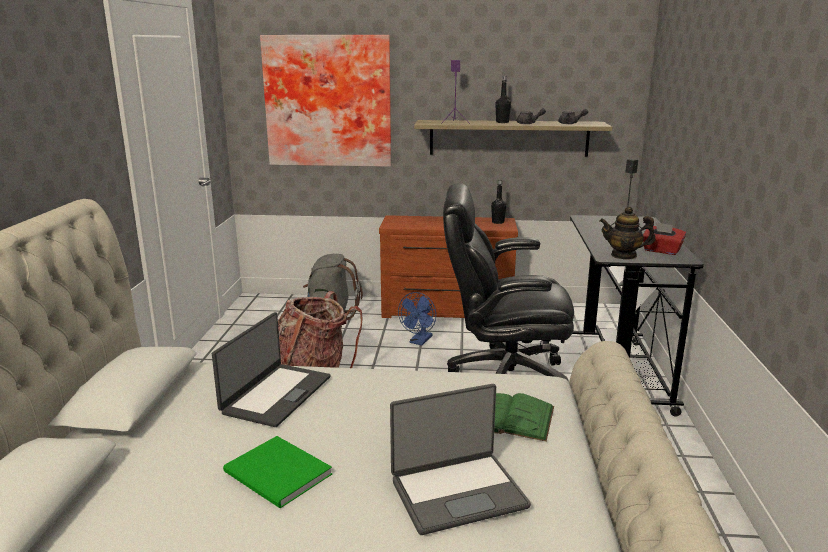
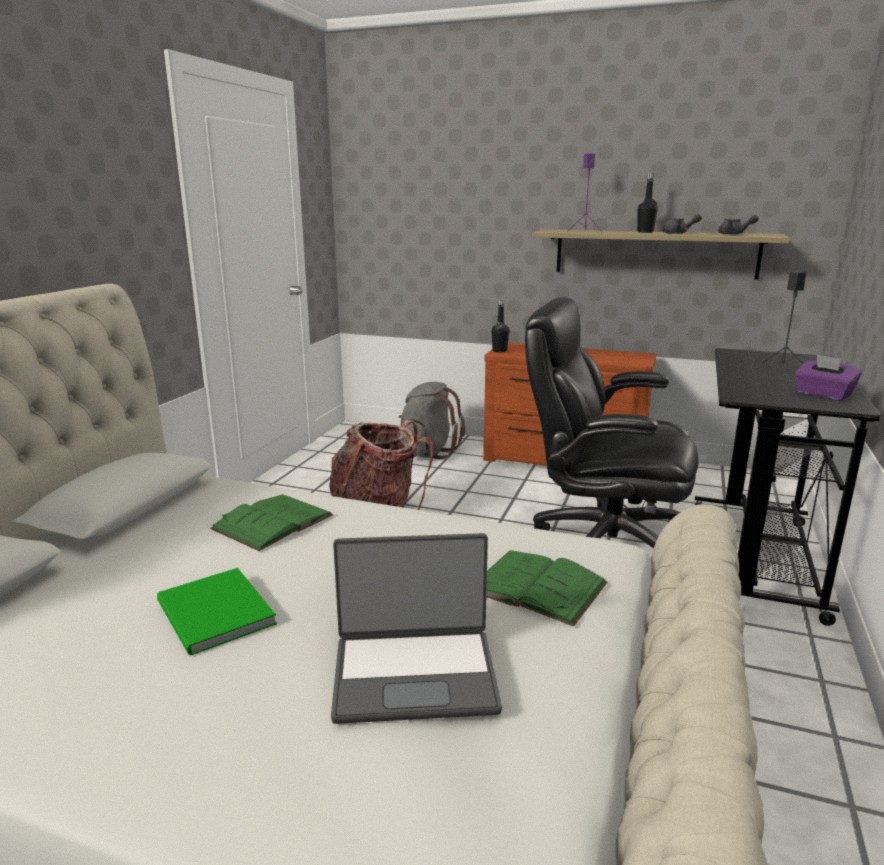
camera: 15 degrees right, 0 degrees up
(275, 394) = (272, 522): laptop -> green book
(328, 101) = (443, 207): picture -> none
(419, 341) = (516, 491): blue fan -> none
(498, 222) = (632, 357): black bottle -> black bottle (499, 351)
(624, 255) = (763, 396): teapot -> none
(661, 251) = (823, 395): red tissue box -> purple tissue box

